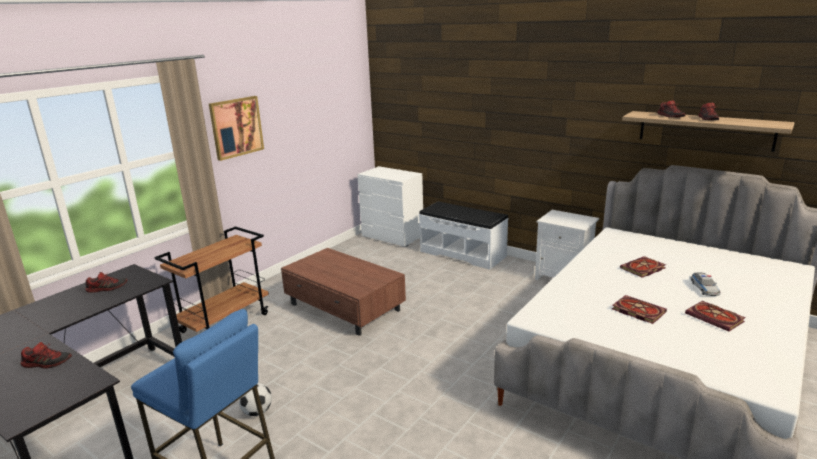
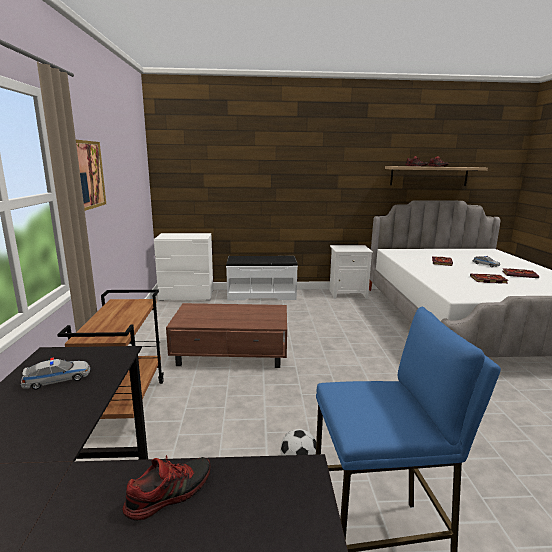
camera: 40 degrees left, 5 degrees down
(107, 288) = (57, 379): shoe -> toy car

